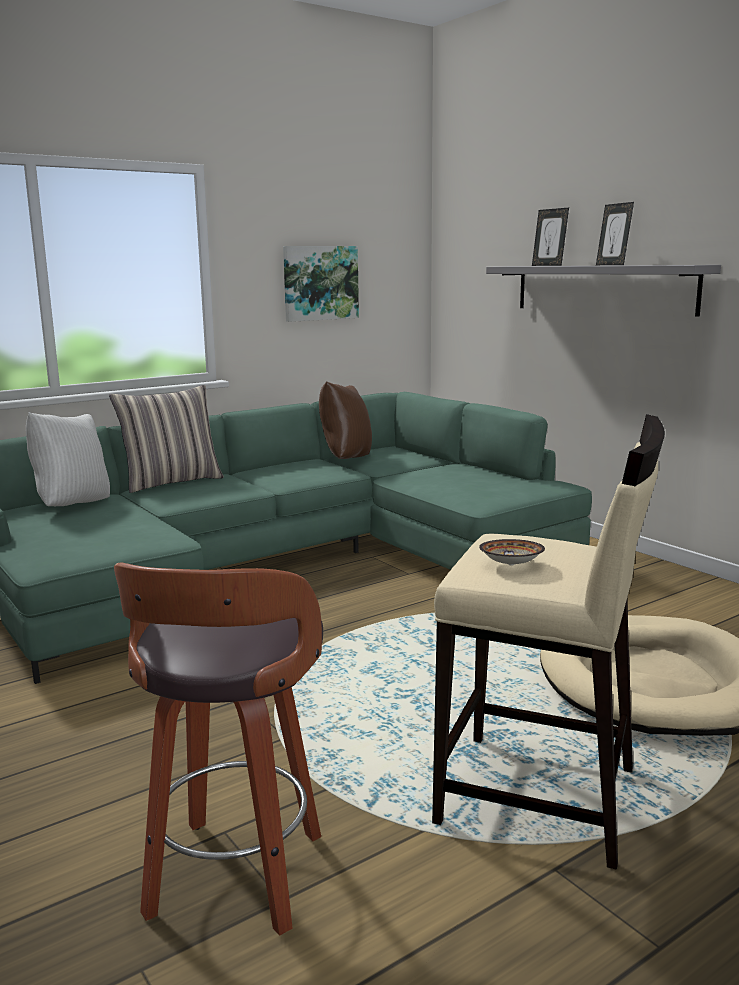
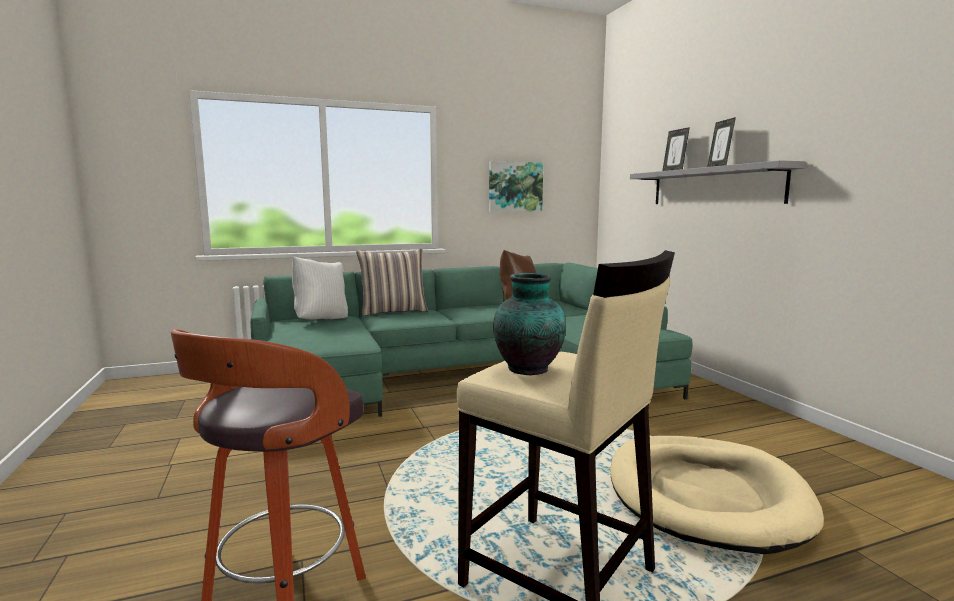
camera: 15 degrees right, 5 degrees down
(512, 564) = (529, 370): bowl -> vase

